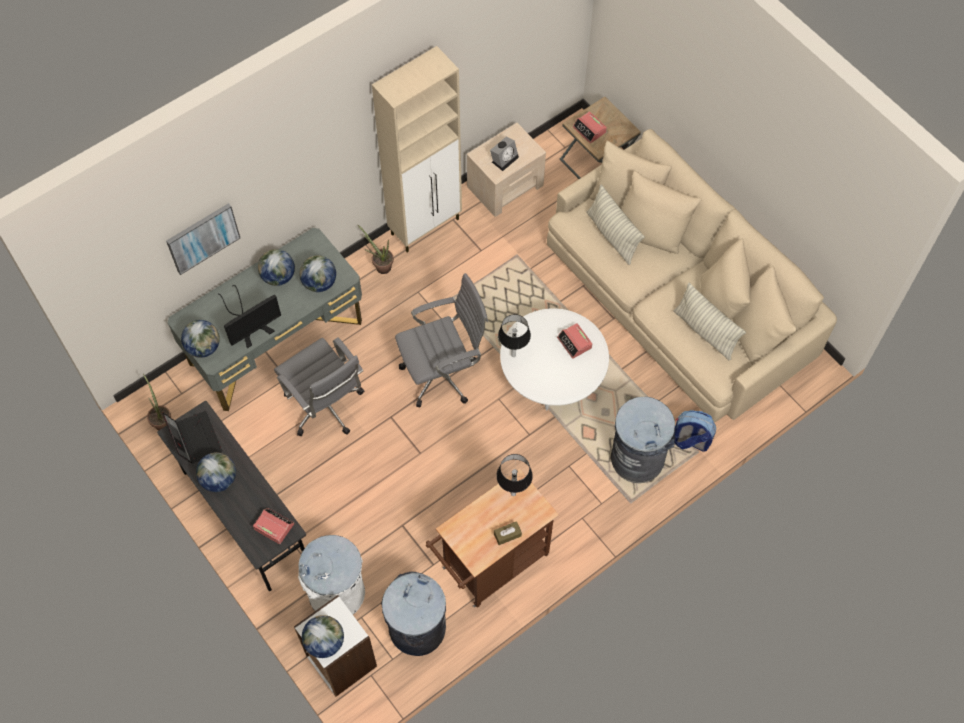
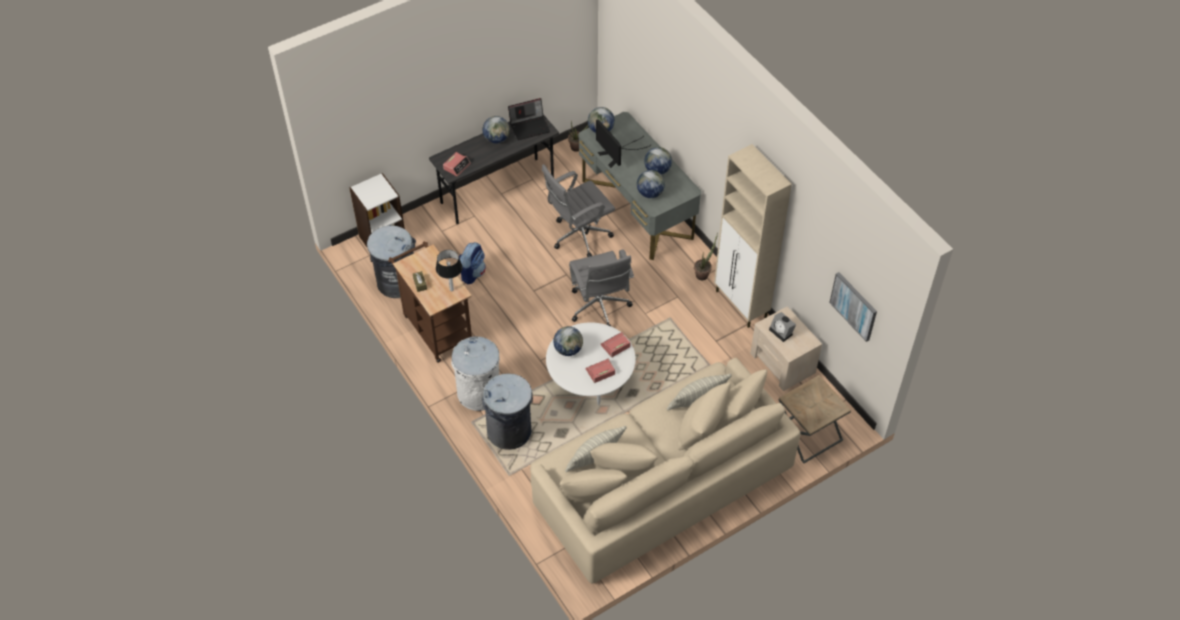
camera: 95 degrees right, 10 degrees down
(203, 237) = (656, 91): picture -> picture (854, 306)
(324, 642) = (367, 187): globe -> globe (568, 349)
(337, 593) = (432, 239): white trash can -> white trash can (478, 393)
(513, 355) = (593, 330): table lamp -> none
(589, 130) = (811, 394): alarm clock -> alarm clock (615, 346)
(690, 440) = (520, 471): backpack -> backpack (472, 273)

